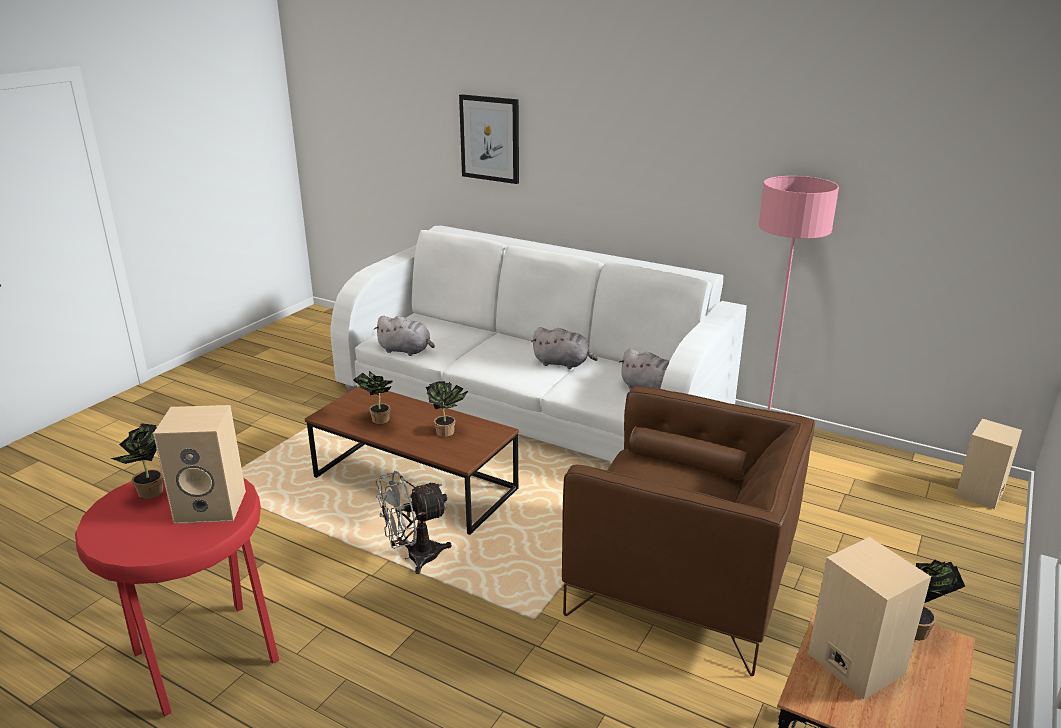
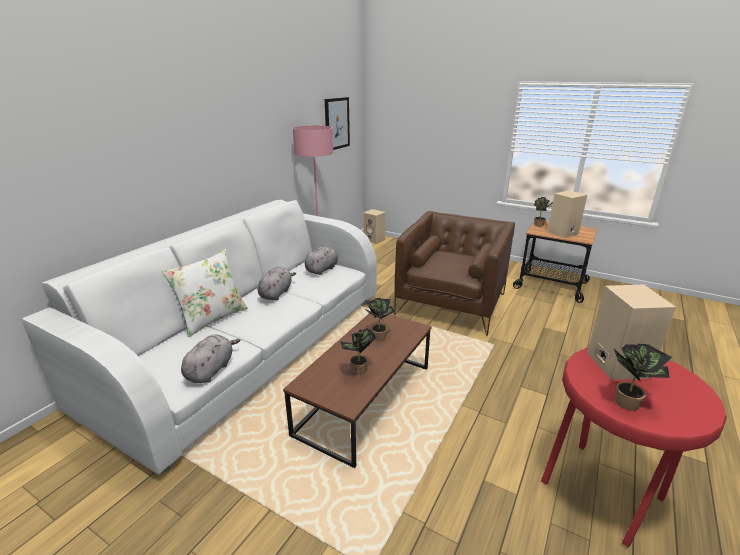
camera: 90 degrees left, 0 degrees up
(414, 557) = (455, 392): grey fan -> none
(490, 138) = (72, 162): picture -> picture (336, 123)
(503, 338) = (212, 318): none -> white pillow

